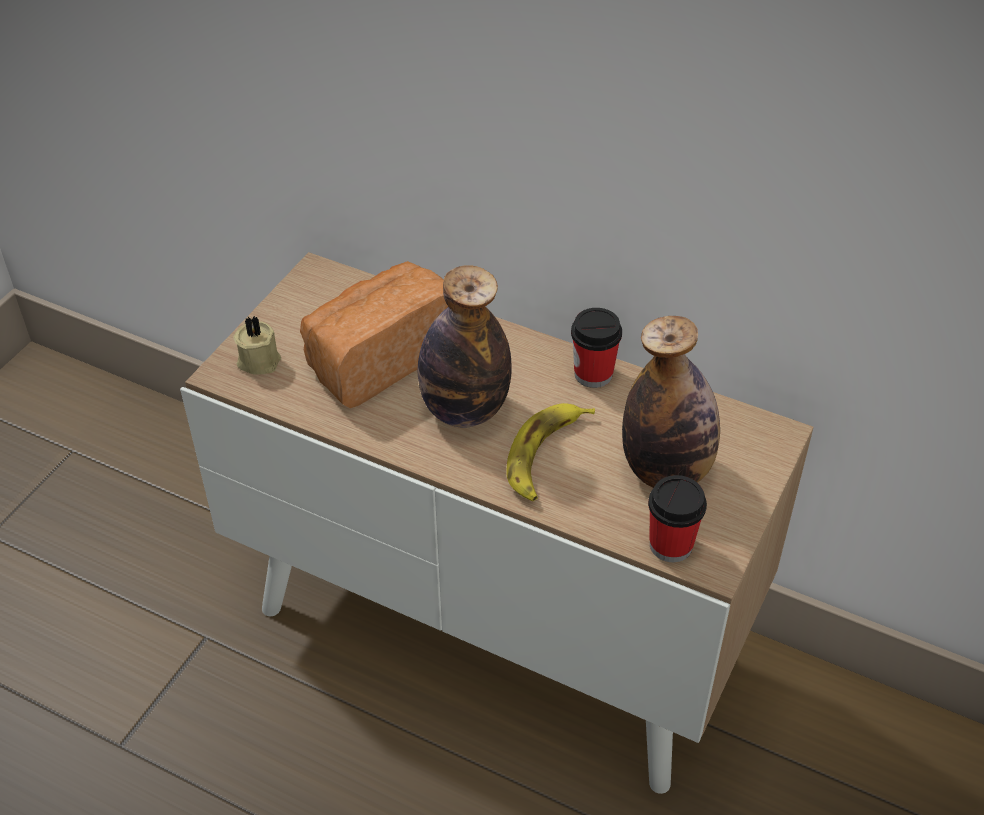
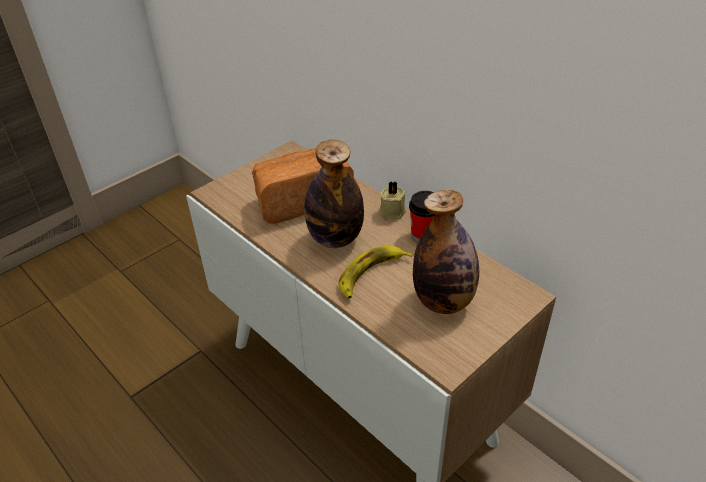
camera: 20 degrees right, 5 degrees down
(258, 360) = (234, 189): beige candle -> beige candle (392, 211)
(671, 545) = (425, 347): cup -> none

